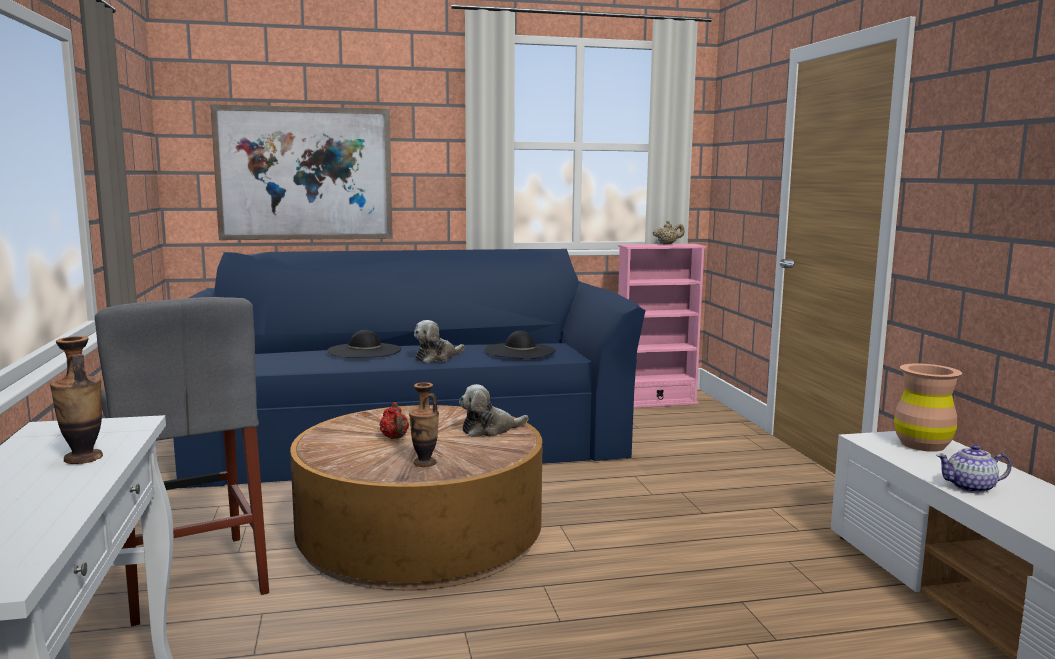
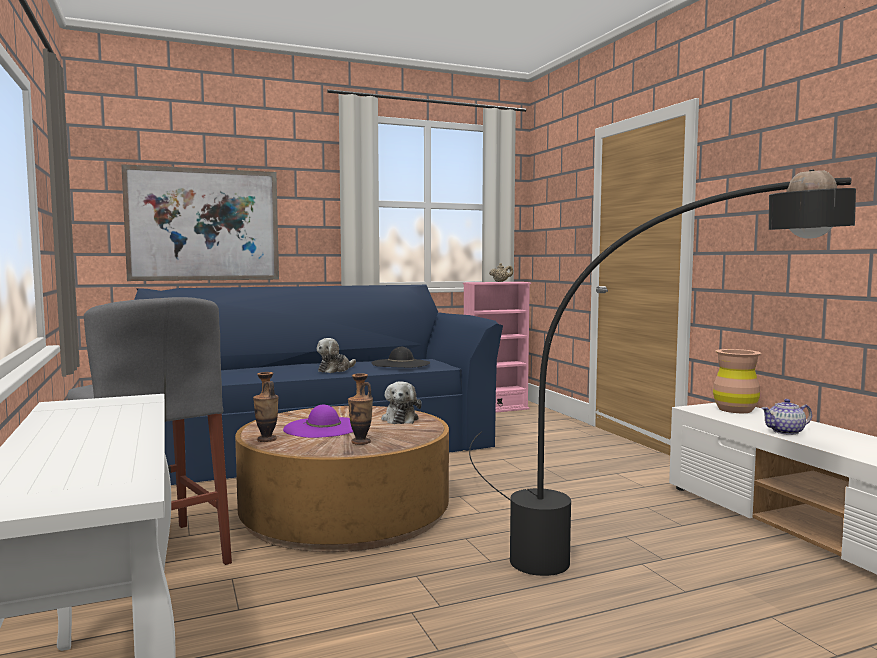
camera: 10 degrees left, 5 degrees down
(83, 458) = (118, 420): vase -> vase (267, 439)
(364, 350) = (270, 367): black hat -> none
(395, 438) = (324, 427): red teapot -> purple hat
(489, 430) = (400, 419): plush toy -> plush toy turned 60 degrees counterclockwise
(716, 634) = (616, 559): none -> black floor lamp

